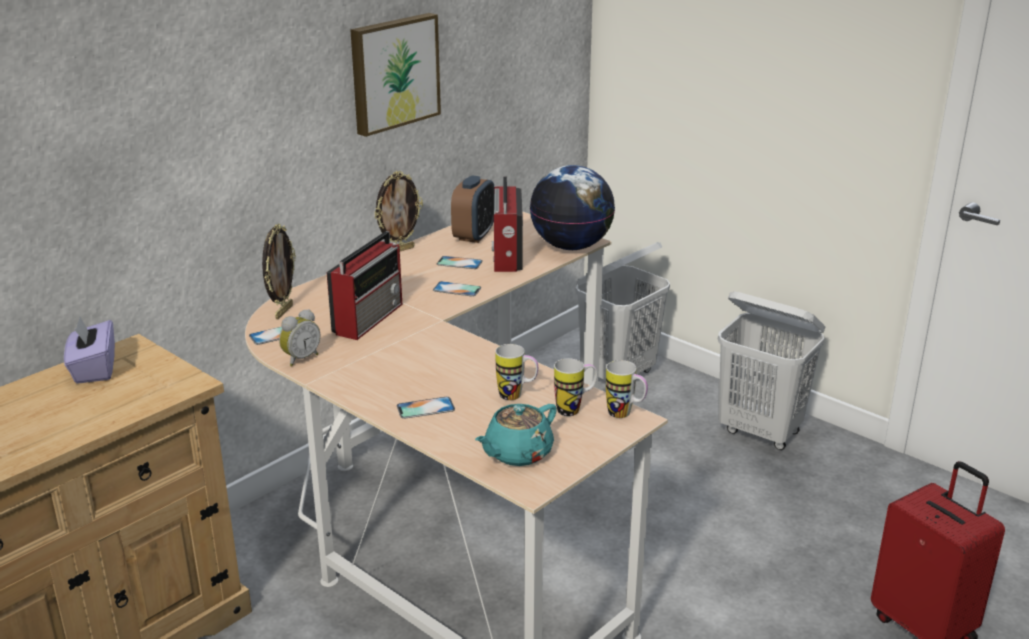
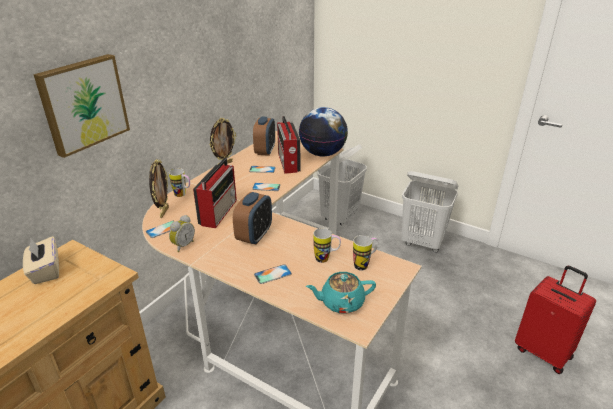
camera: 10 degrees left, 5 degrees up
(94, 369) = (45, 271): purple tissue box -> beige tissue box
(393, 72) = (213, 57): picture -> picture (83, 103)
(414, 356) = (254, 236): none -> alarm clock
(517, 453) = (341, 302): turquoise teapot -> turquoise teapot turned 45 degrees clockwise
(625, 415) = (396, 265): mug -> mug (183, 195)

